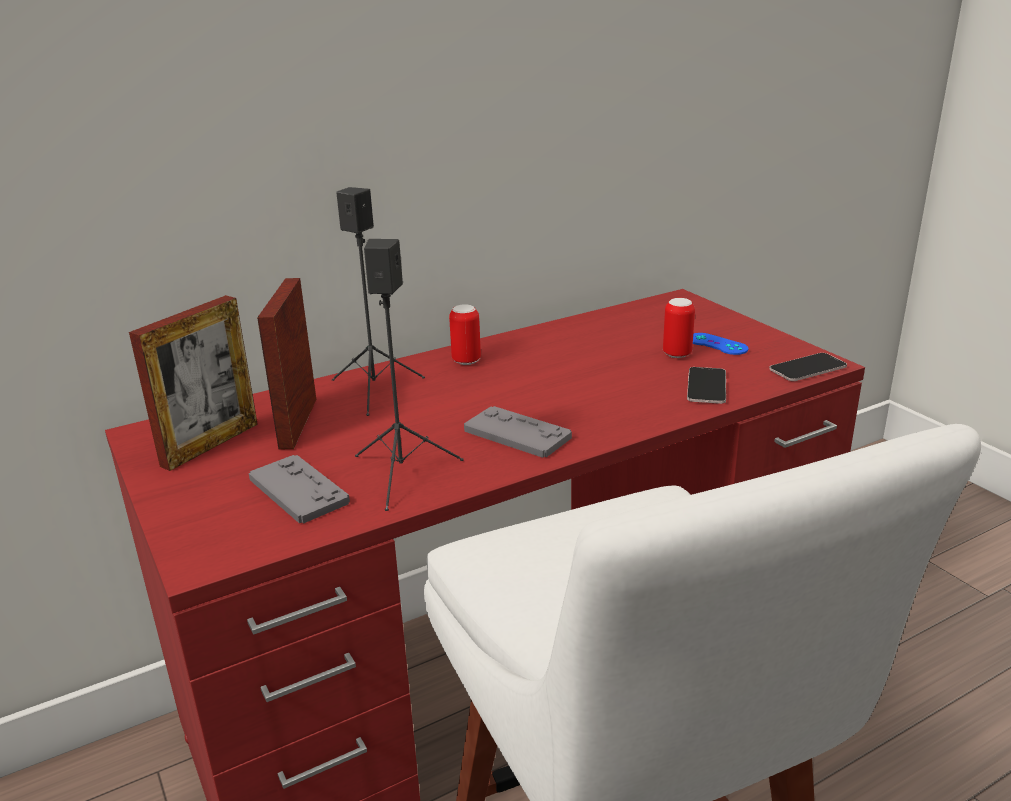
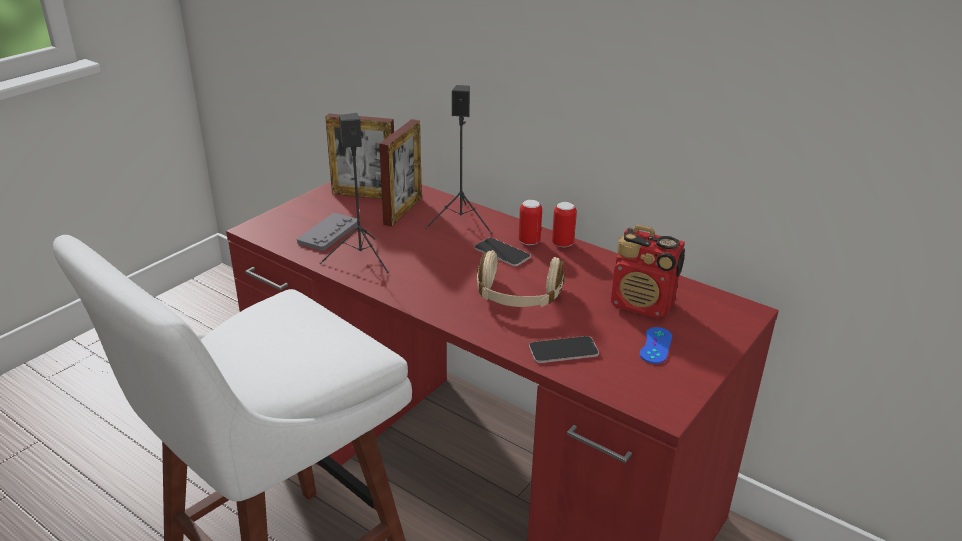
camera: 65 degrees right, 5 degrees up
(298, 423) = (403, 211): picture frame -> picture frame turned 135 degrees clockwise
(517, 434) = (432, 284): grey game controller -> none
(585, 389) = (518, 297): none -> beige headphones
(642, 334) = (642, 305): none -> radio
(677, 354) = (616, 328): can -> can (562, 243)
(807, 368) = (643, 401): phone -> phone (502, 253)

